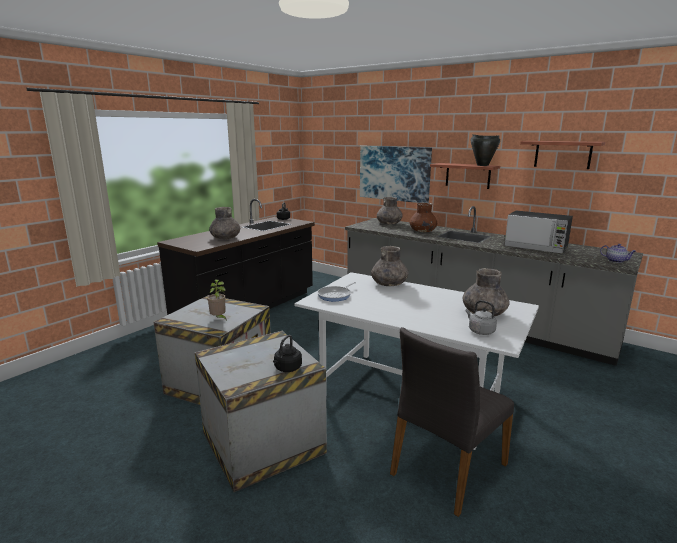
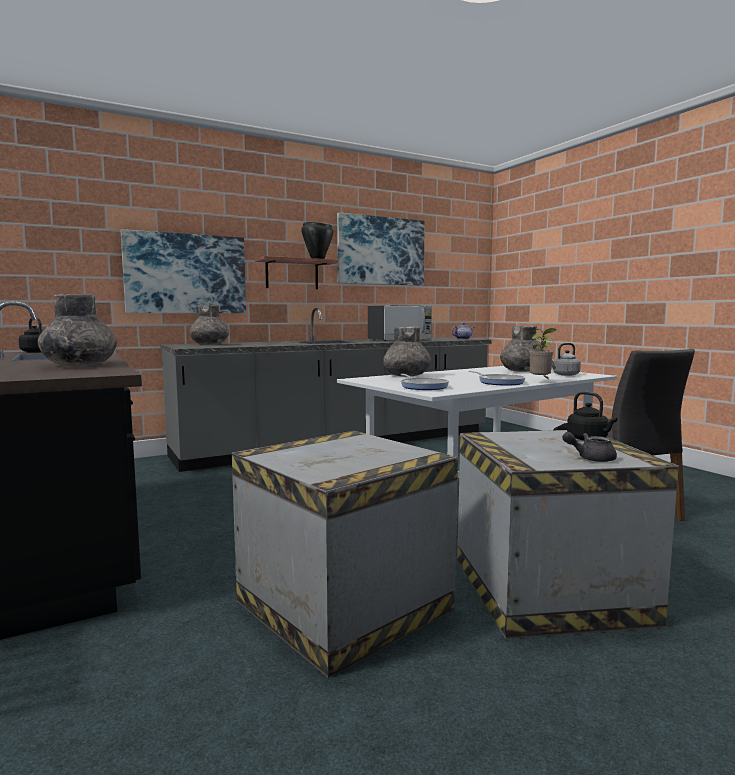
camera: 65 degrees left, 10 degrees down
(219, 319) = (375, 453): potted plant -> potted plant (541, 381)
(230, 370) = (590, 458): none -> grey teapot
(387, 312) = (499, 382): none -> frying pan
(422, 231) = (276, 343): brown vase -> none
(562, 154) = (381, 251): shelf -> picture

